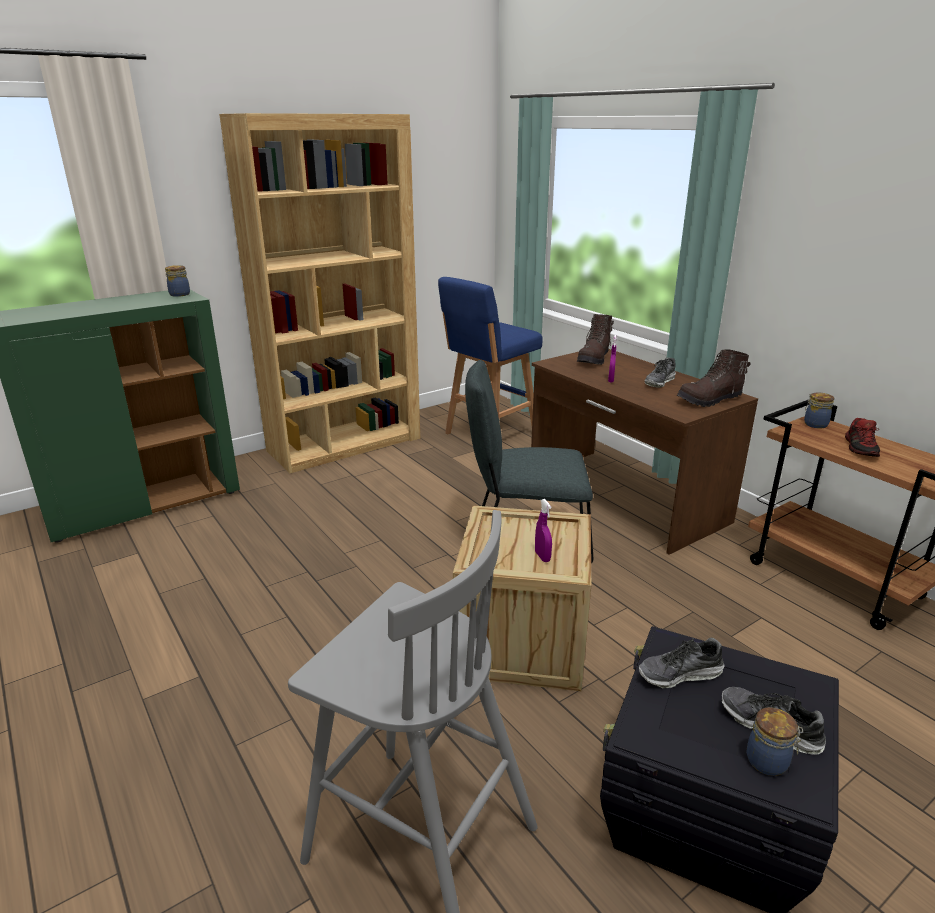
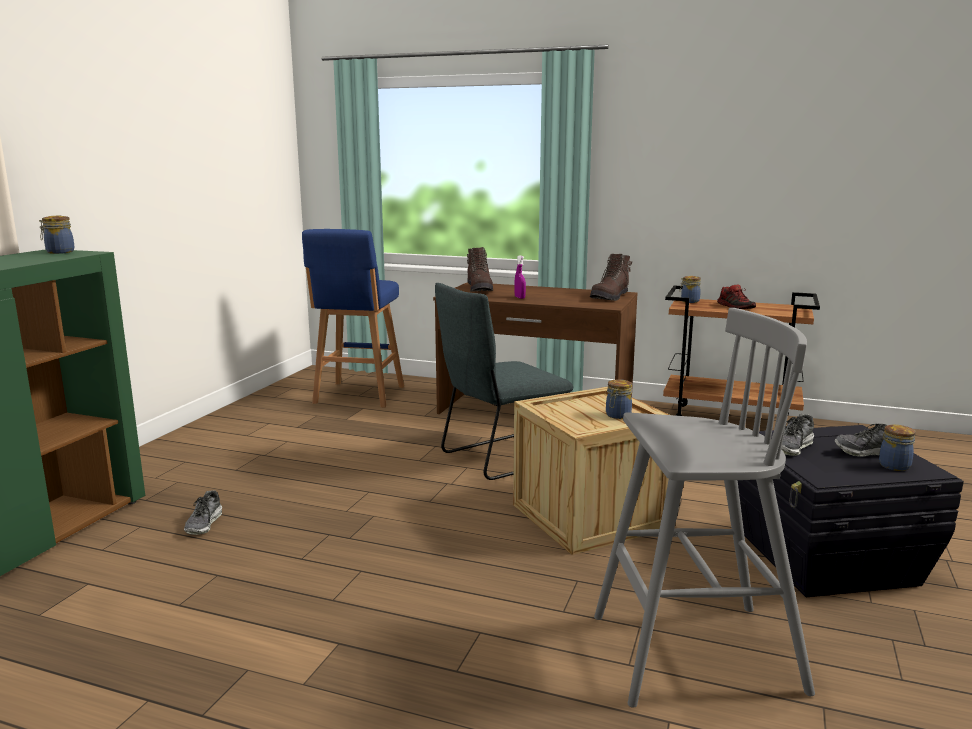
camera: 35 degrees left, 10 degrees down
(345, 444) = (213, 434): brown bookcase -> none
(542, 557) = (617, 415): purple spray bottle -> jar
(660, 382) = (556, 293): shoe -> shoe (204, 523)

